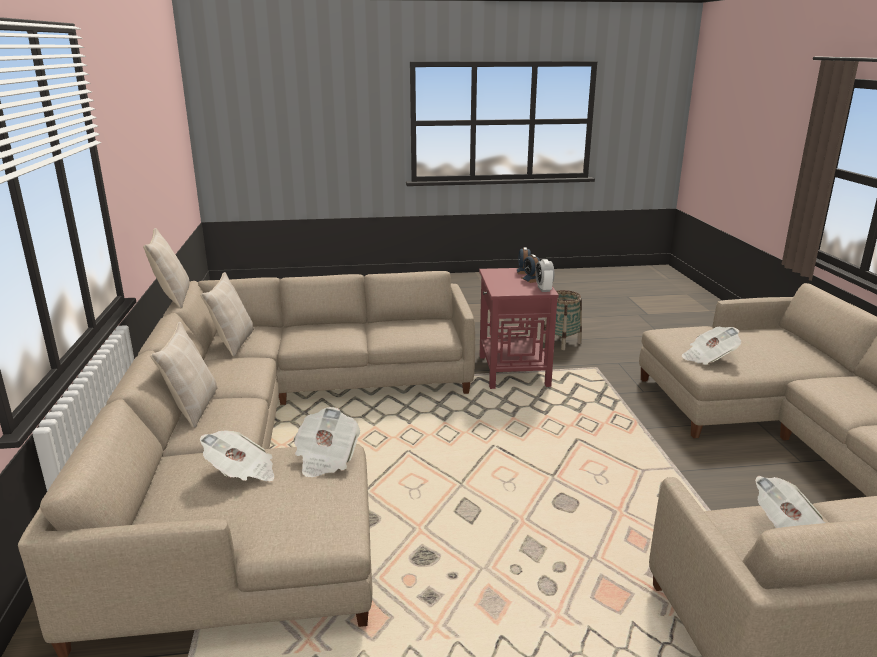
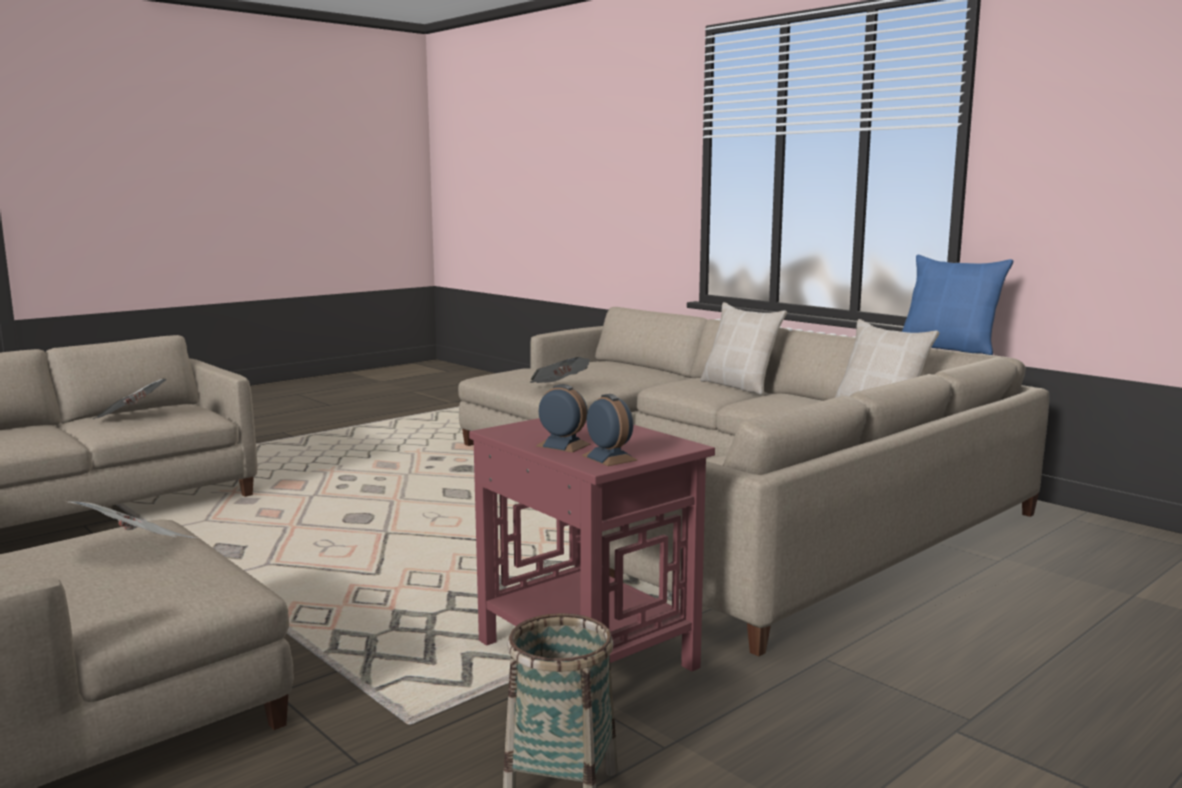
camera: 145 degrees right, 10 degrees down
(173, 297) = (949, 348): beige pillow -> blue pillow
(242, 473) = (601, 374): newspaper -> none
(543, 289) = (509, 433): alarm clock -> none

